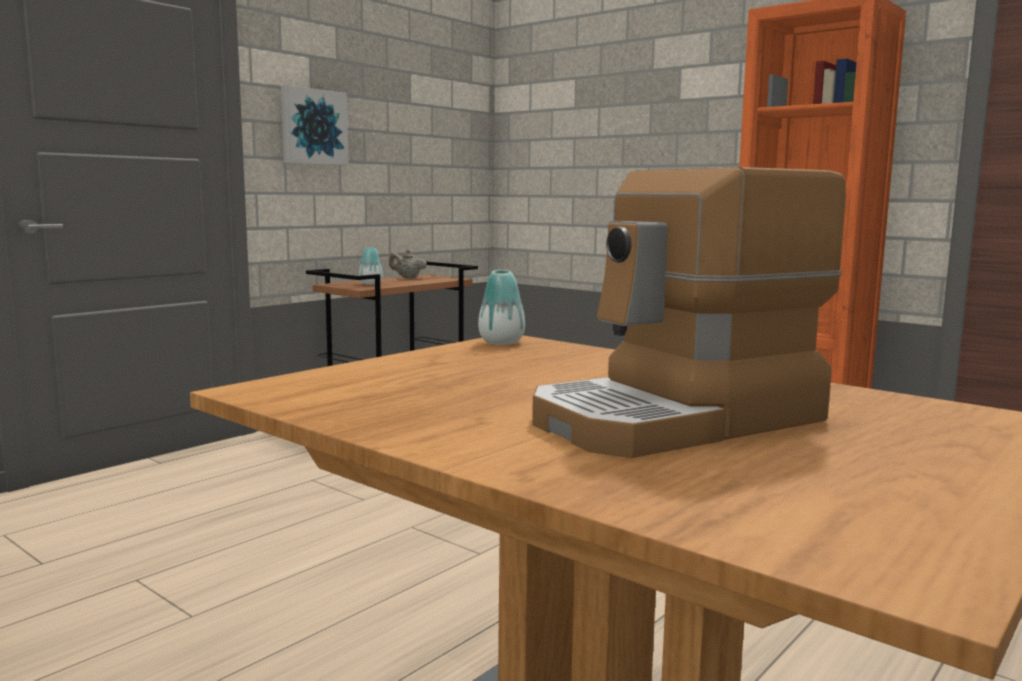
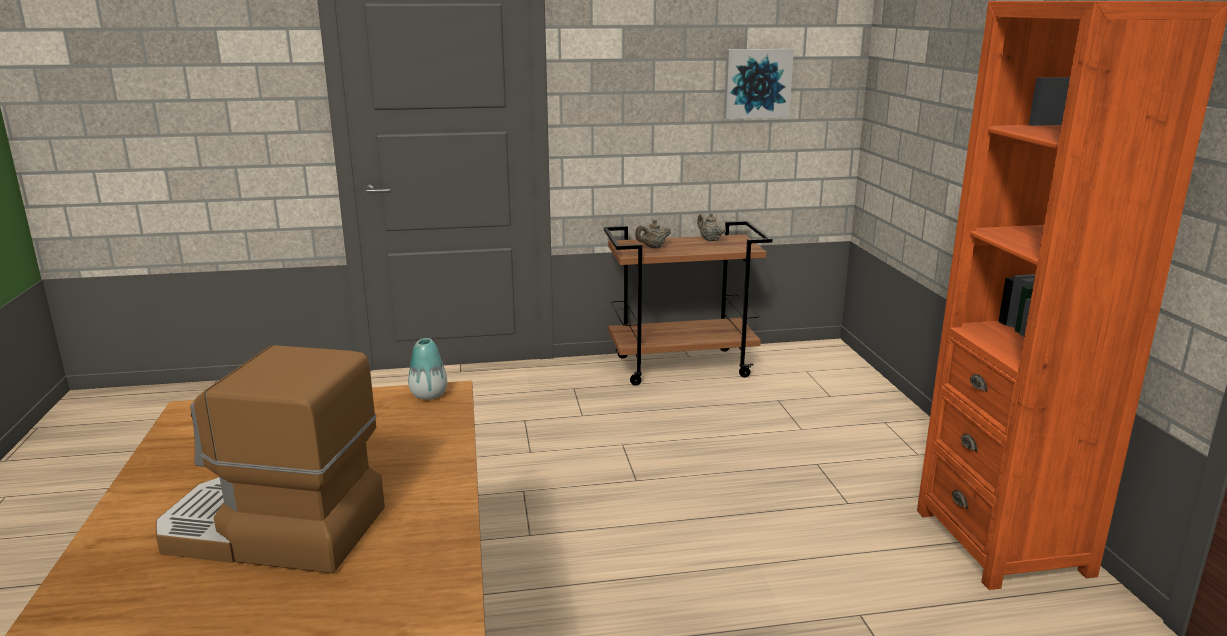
camera: 40 degrees right, 10 degrees up
(313, 127) = (622, 94): picture -> picture (757, 83)
(370, 284) = (653, 247): vase -> beige teapot

